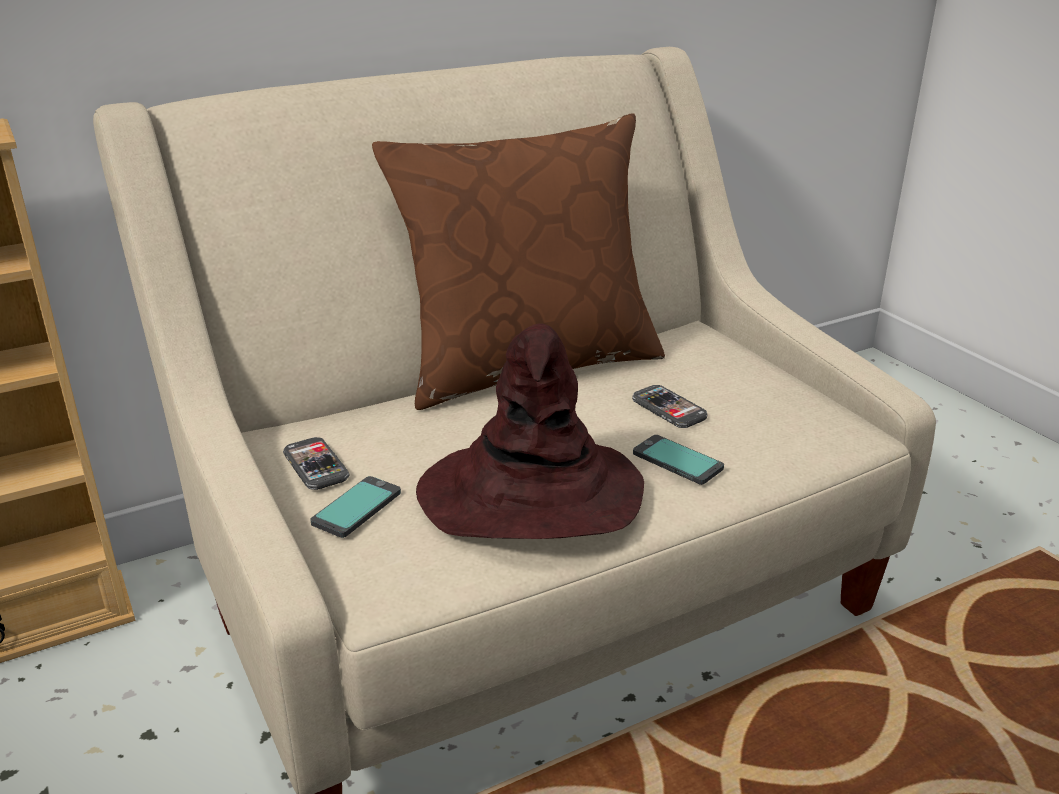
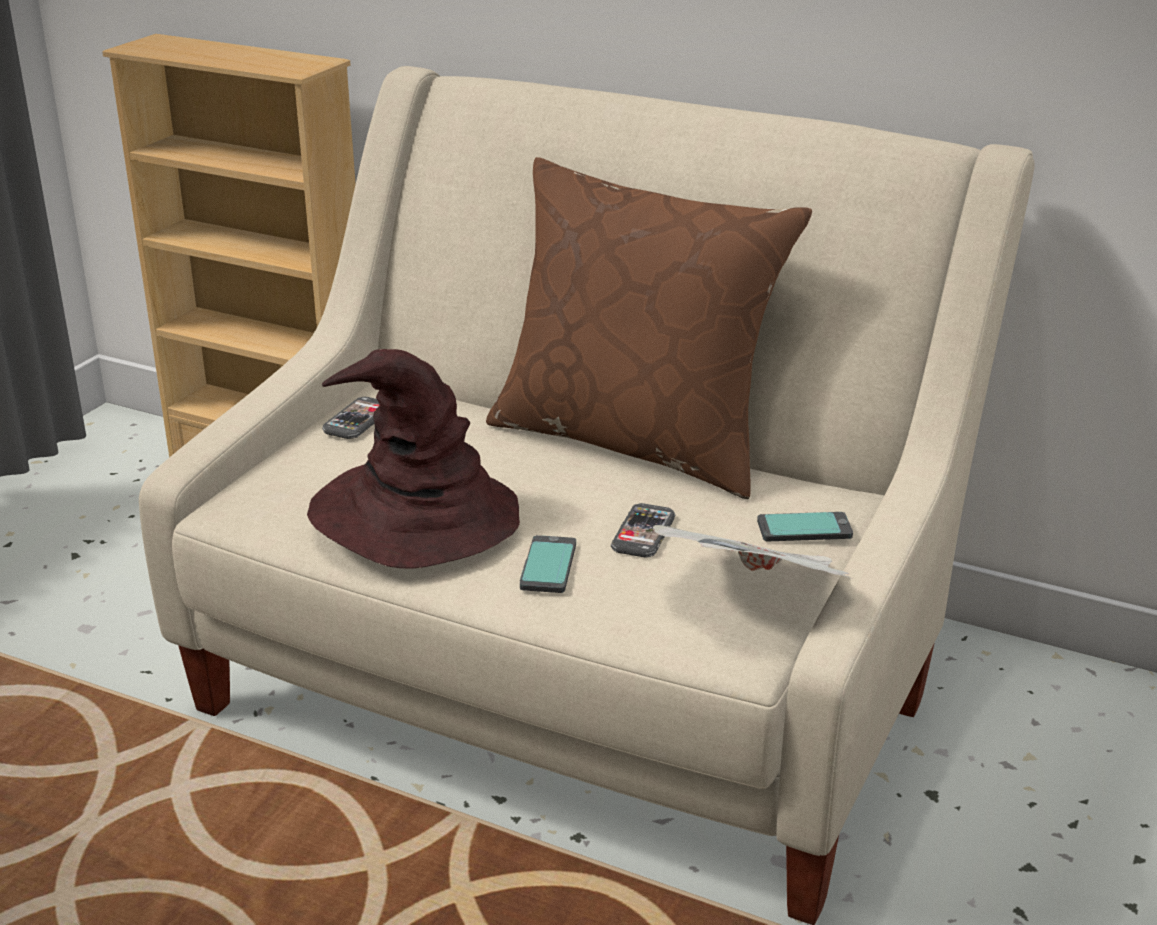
camera: 55 degrees right, 0 degrees up
(356, 508) = (317, 457): phone -> phone (804, 528)
(796, 401) = (757, 597): none -> newspaper

